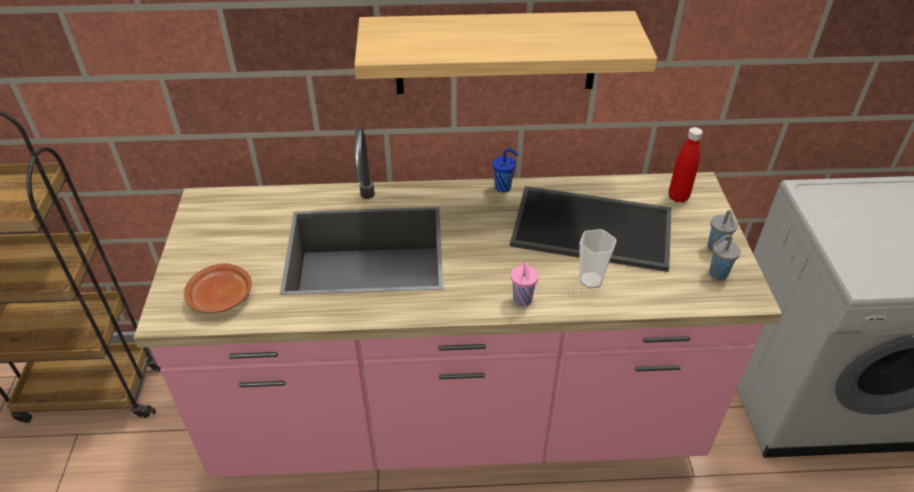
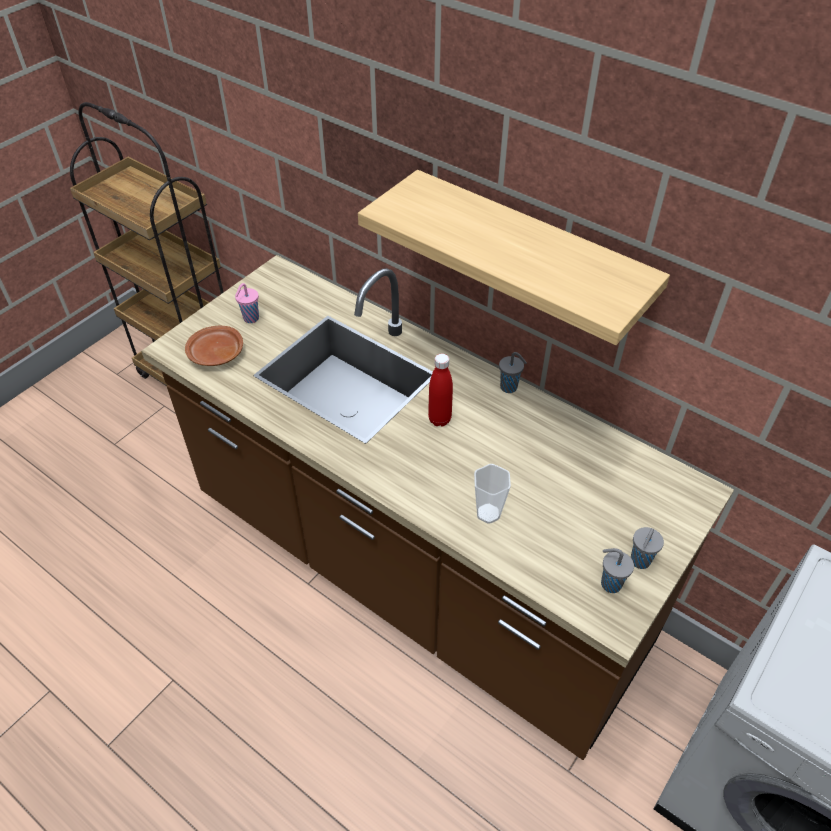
camera: 40 degrees right, 5 degrees up
(457, 417) = (415, 572): pink counter -> brown counter
(504, 187) = (509, 388): blue cup -> grey cup
(522, 301) = (413, 493): pink cup -> pink cup (250, 319)
(594, 227) = (547, 469): tray -> none
(678, 197) = (663, 491): red bottle -> red bottle (439, 419)

